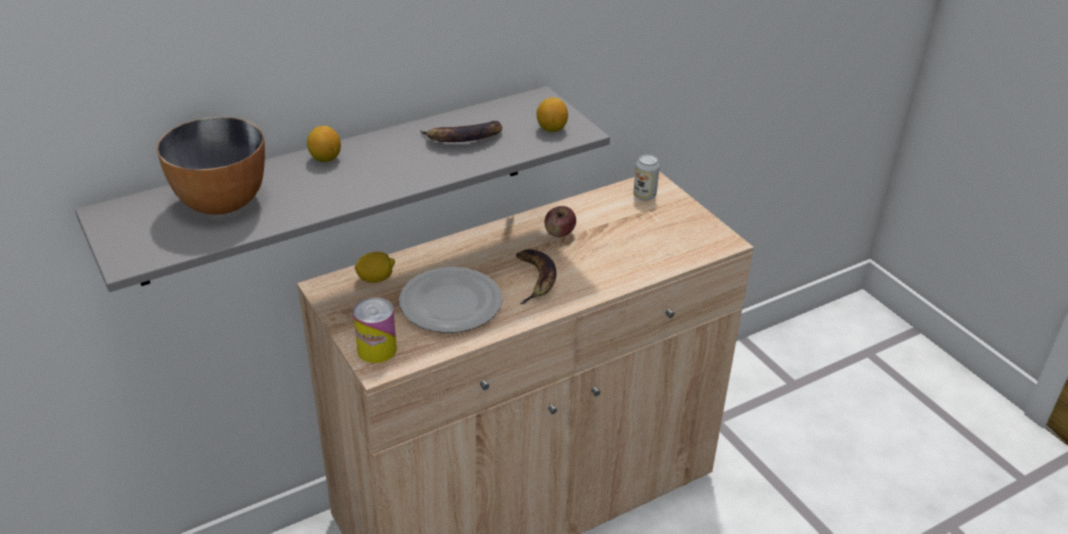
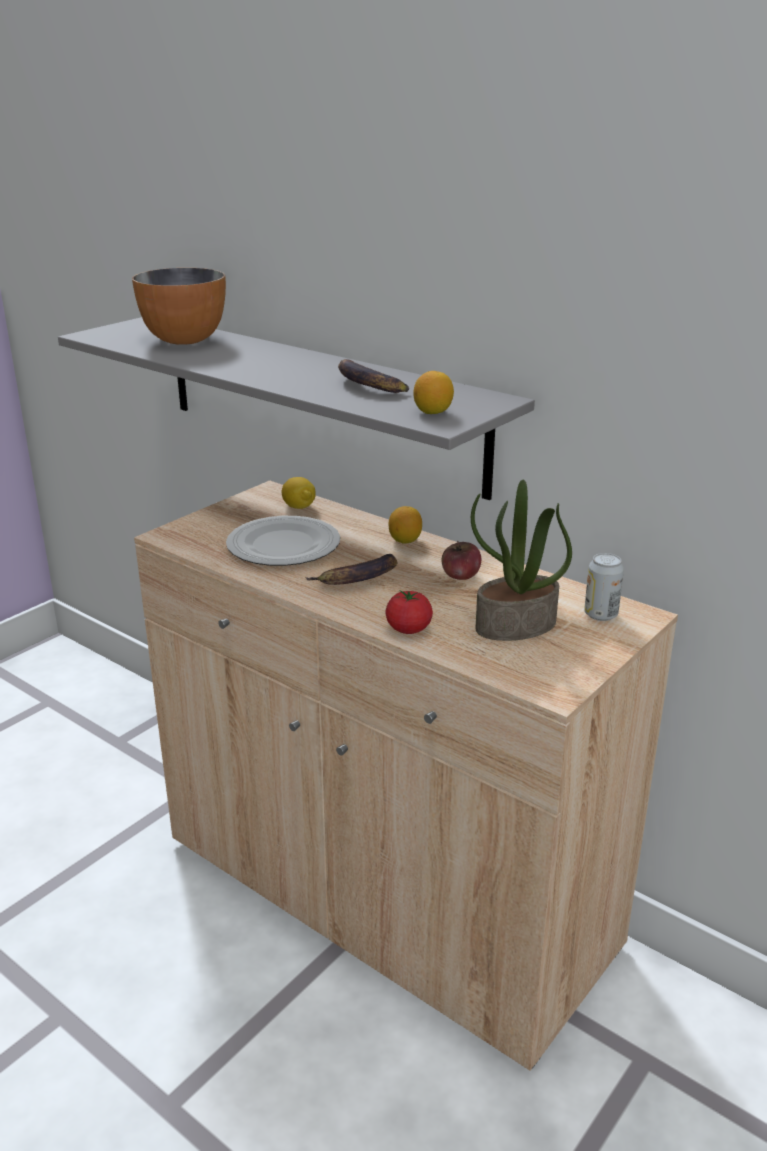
camera: 70 degrees right, 10 degrees down
(325, 158) = (281, 352): lemon -> lemon (405, 540)
(377, 349) = (192, 529): can -> none
(624, 275) = (408, 629): none -> tomato
(643, 232) = (515, 626): none -> potted plant

